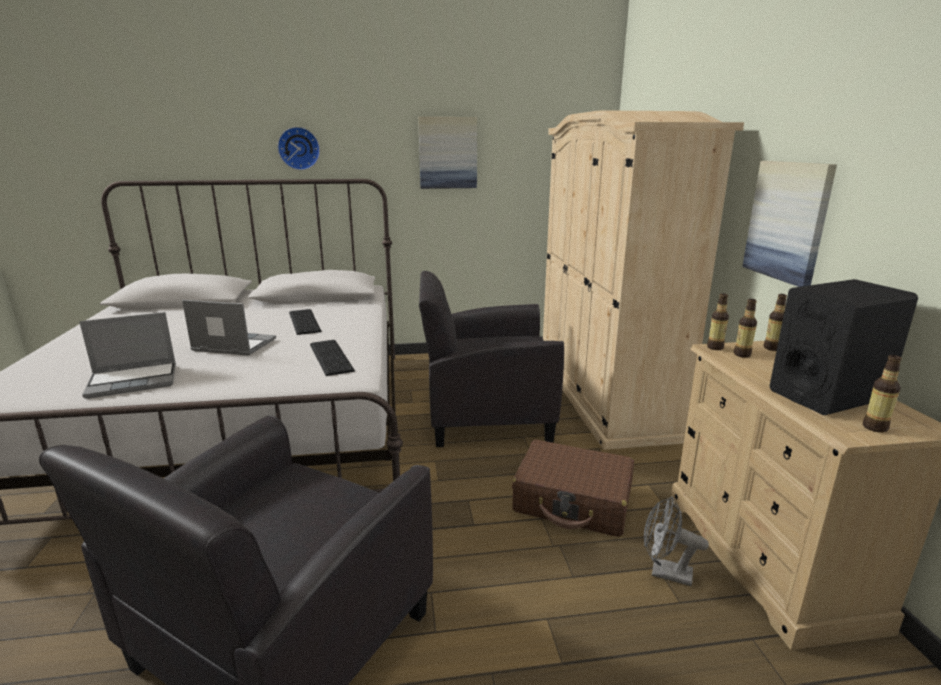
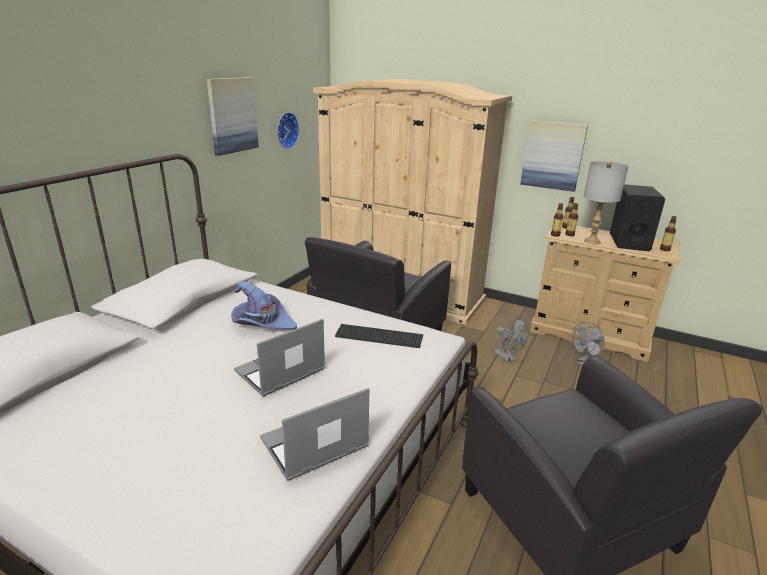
camera: 55 degrees left, 5 degrees up
(134, 381) = (314, 445): laptop -> laptop turned 135 degrees counterclockwise
(299, 148) = (94, 126): wall clock -> wall clock (285, 130)
(305, 321) = (263, 323): keyboard -> purple hat
(573, 501) = (508, 358): brown suitcase -> grey fan
(752, 371) = (592, 241): none -> grey table lamp

